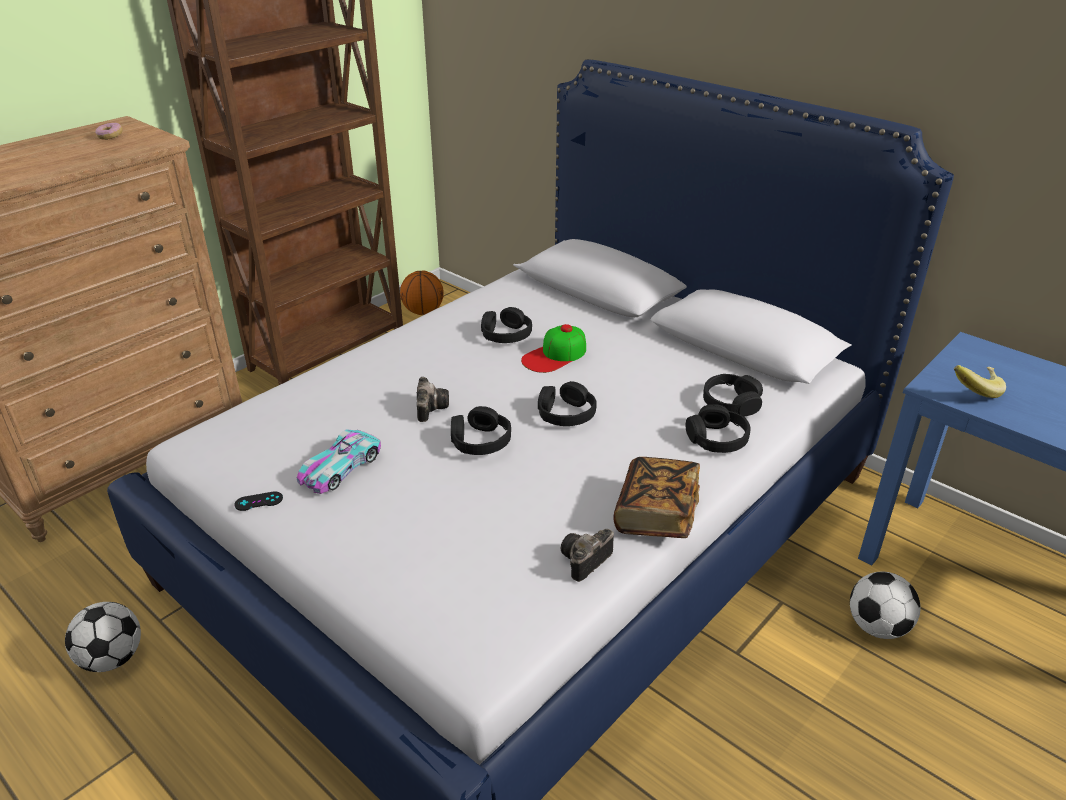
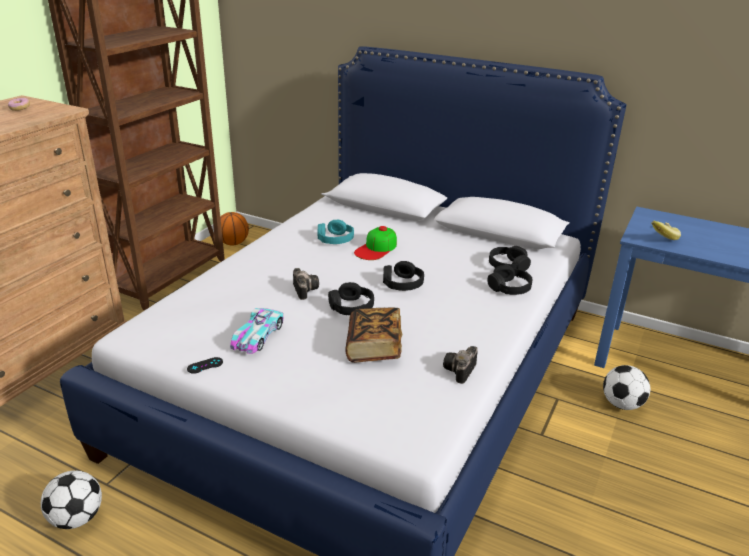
camera: 15 degrees left, 5 degrees down
(506, 334) = (335, 239): black headphones -> turquoise headphones
(656, 514) = (493, 336): book -> book (374, 347)

